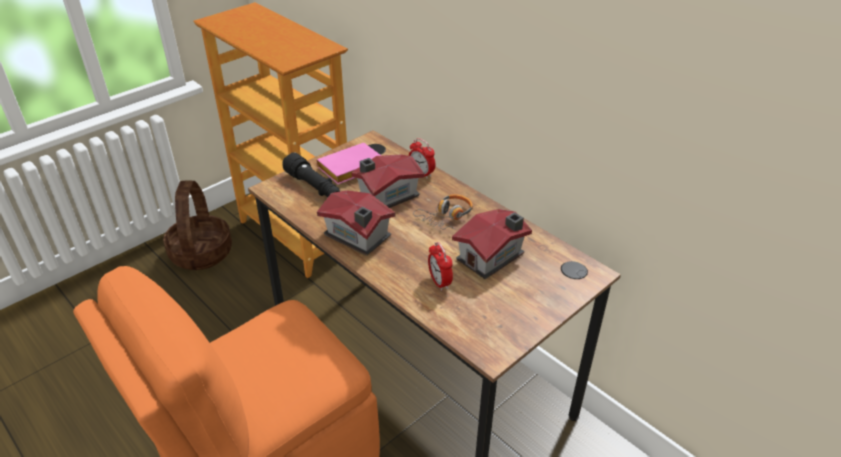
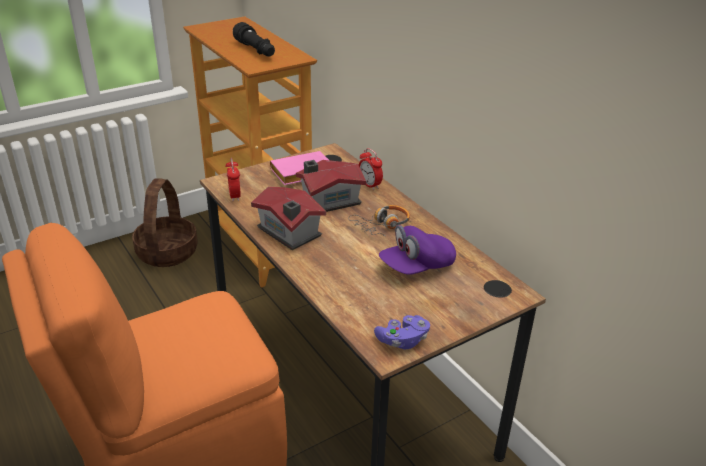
camera: 10 degrees right, 5 degrees down
(314, 187) = (261, 185): black flashlight -> black flashlight (256, 50)
(439, 282) = (356, 282): alarm clock -> alarm clock (235, 196)
(492, 257) = (416, 266): toy house -> purple cap
(502, 338) = (402, 340): none -> purple game controller

